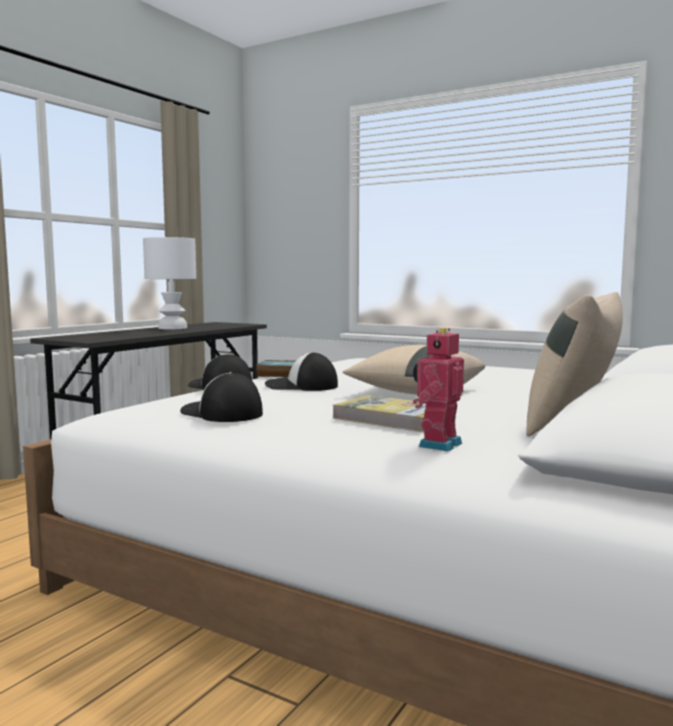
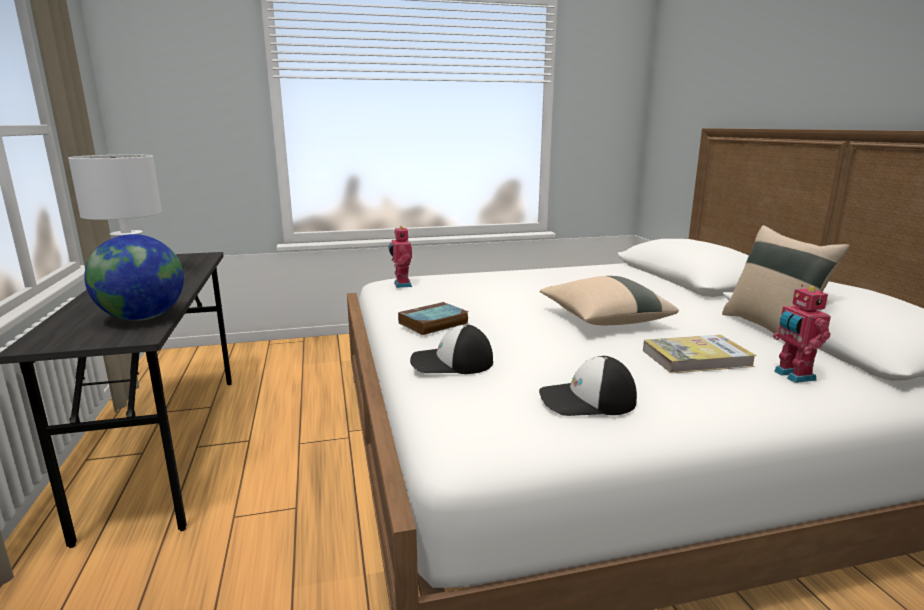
camera: 45 degrees left, 10 degrees up
(118, 337) = (143, 318): none -> globe
(301, 386) = (511, 338): cap -> none
(348, 358) = (401, 285): none -> toy robot

